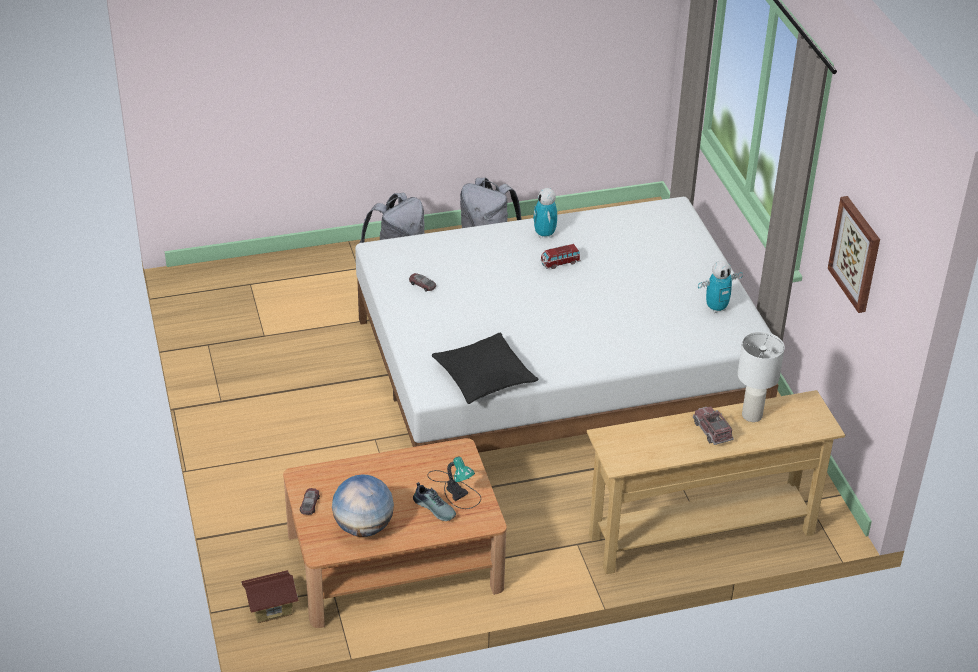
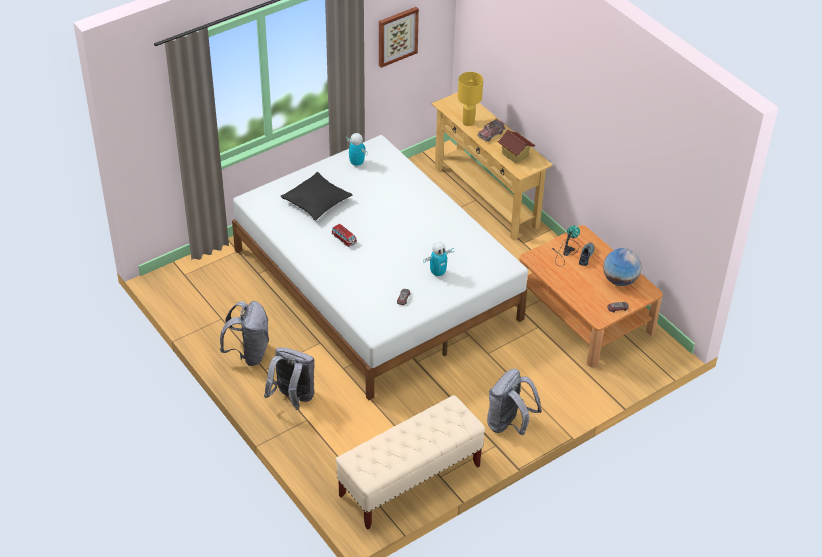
camera: 110 degrees left, 5 degrees up
(218, 320) = (409, 481): none -> beige bench
(245, 422) = (509, 424): none -> grey backpack
(271, 608) = (654, 355): toy house -> toy house (515, 155)
(484, 377) = (481, 246): black pillow -> black pillow (316, 201)
(544, 234) = (314, 253): toy robot -> toy robot (438, 273)
(752, 415) = (468, 122): white table lamp -> yellow table lamp

